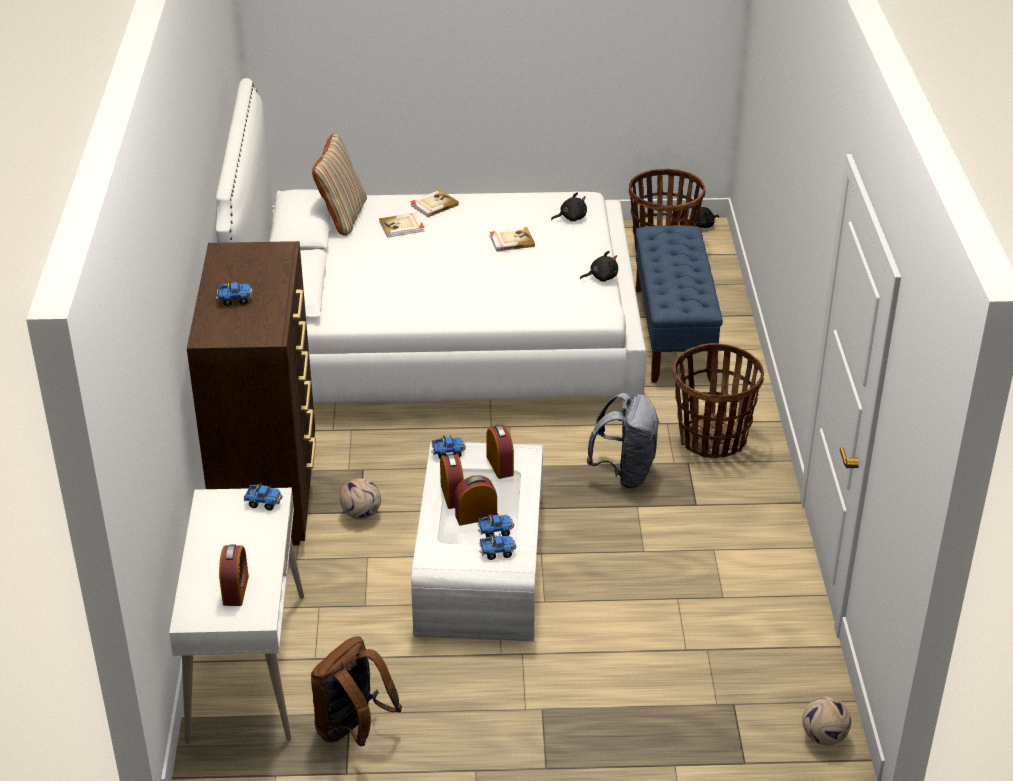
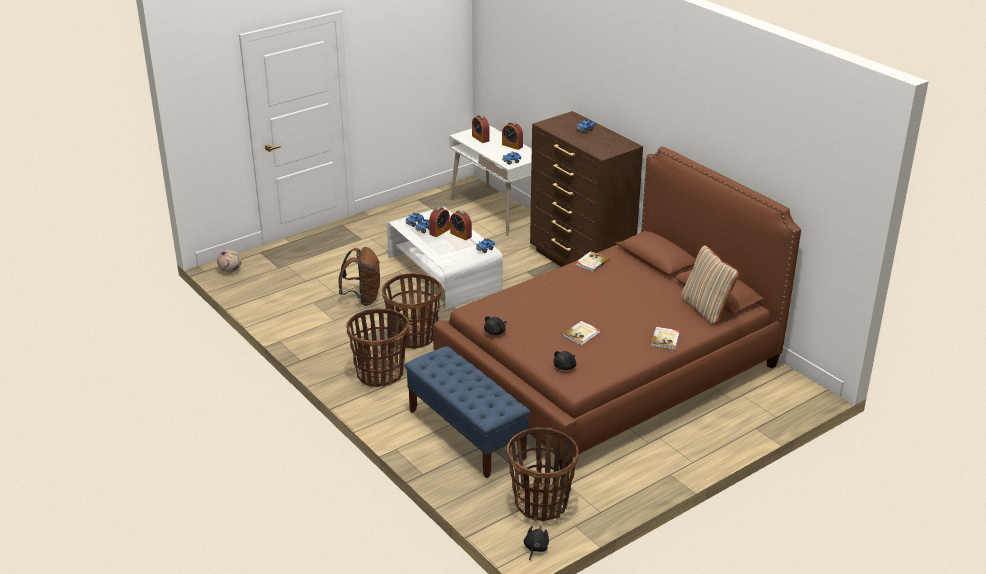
camera: 145 degrees right, 5 degrees down
(353, 730) = (430, 209): brown backpack -> brown backpack (362, 298)
(361, 513) = (525, 271): football -> none
(402, 227) = (661, 317): book -> book (591, 263)
(438, 339) = (608, 368): white bed -> brown bed
(500, 466) = (453, 253): alarm clock -> alarm clock (512, 145)
(625, 473) = (414, 337): grey backpack -> basket

